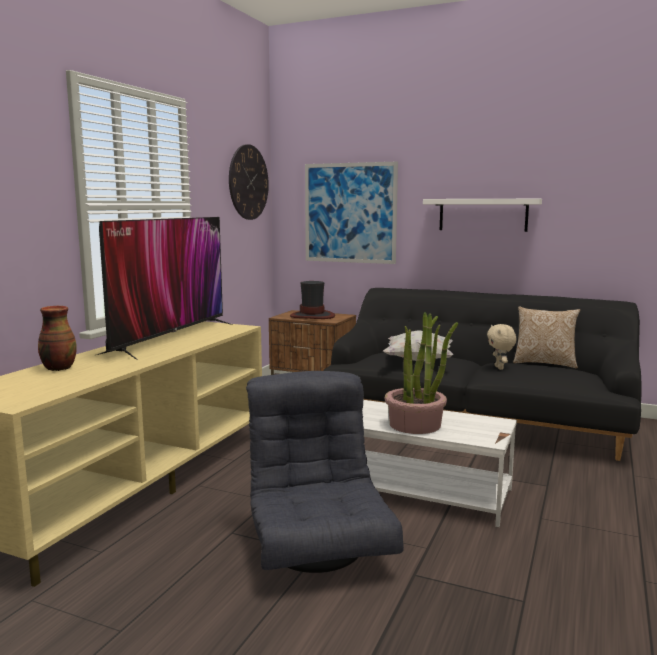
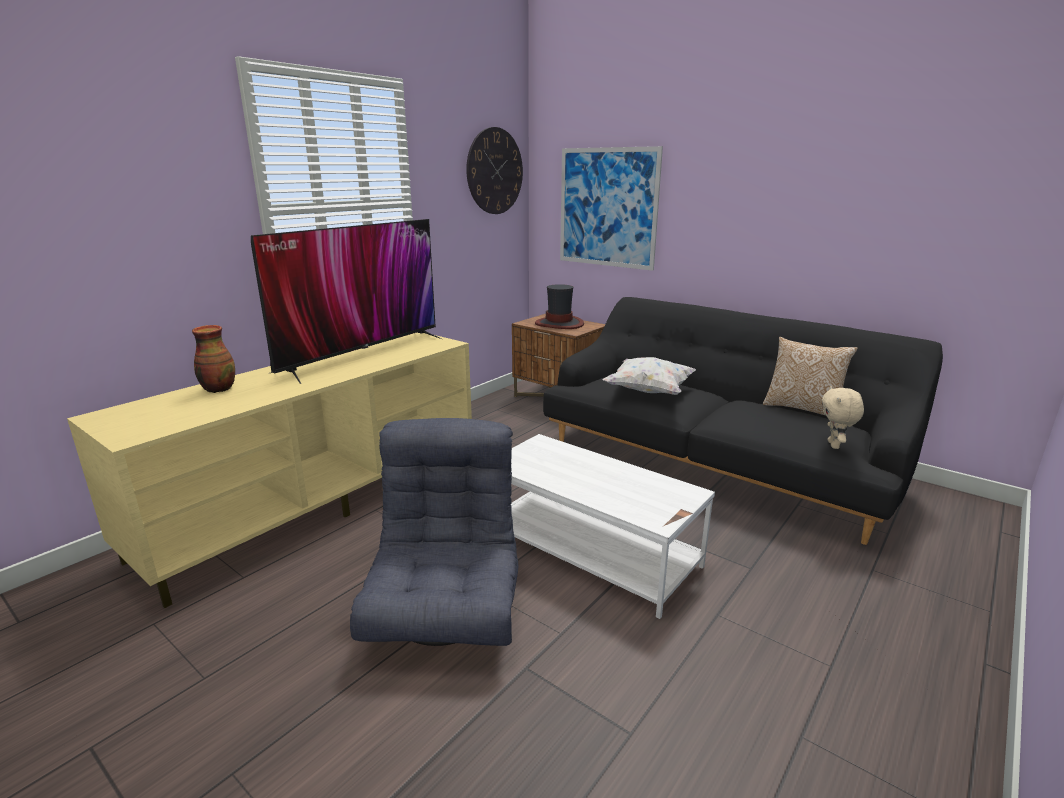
camera: 15 degrees right, 10 degrees up
(415, 424) = (588, 484): potted plant -> none
(483, 215) = (758, 216): white shelf -> none
(500, 368) = (740, 411): beige plush toy -> beige plush toy (834, 445)

